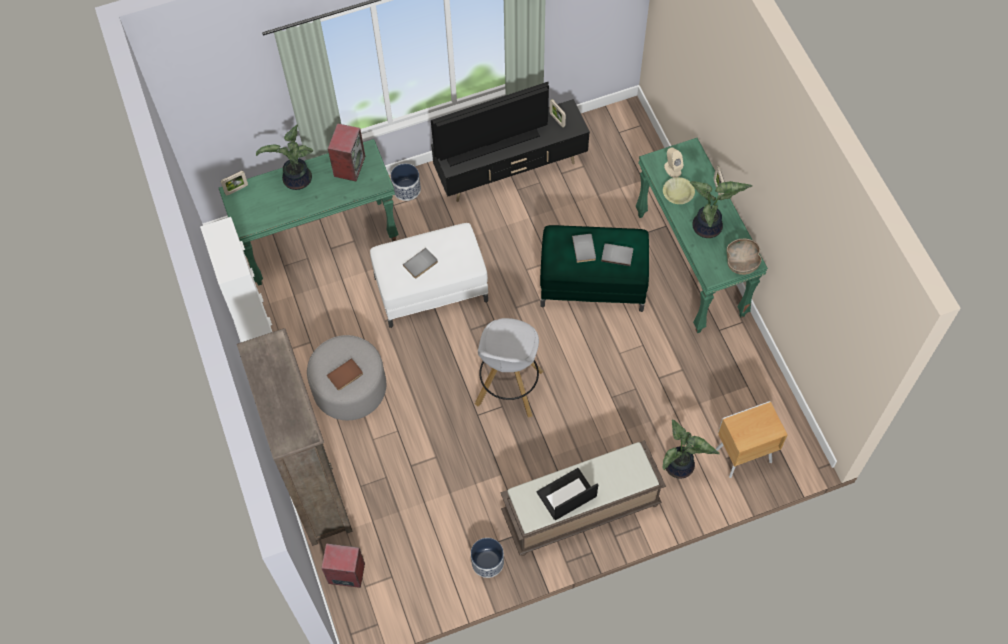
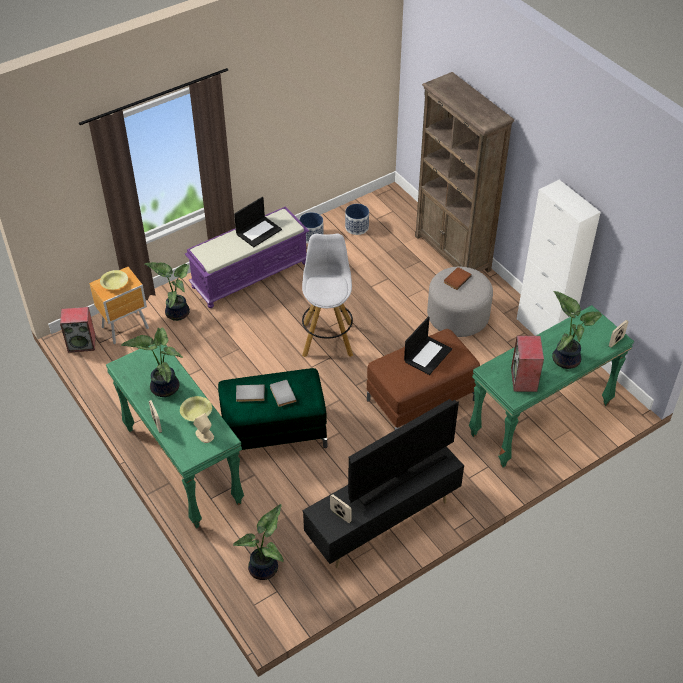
camera: 165 degrees right, 15 degrees down
(346, 574) = (409, 215): speaker -> speaker (82, 343)
(406, 189) = (482, 484): planter -> planter (357, 227)
(421, 264) = (427, 355): grey book -> laptop
(430, 290) = (421, 399): white ottoman -> brown ottoman
(580, 511) = (250, 274): brown bench -> purple bench
(625, 153) = (265, 568): none -> potted plant
(742, 263) = (130, 363): brown bowl -> none
(756, 426) = (115, 283): none -> yellow bowl

